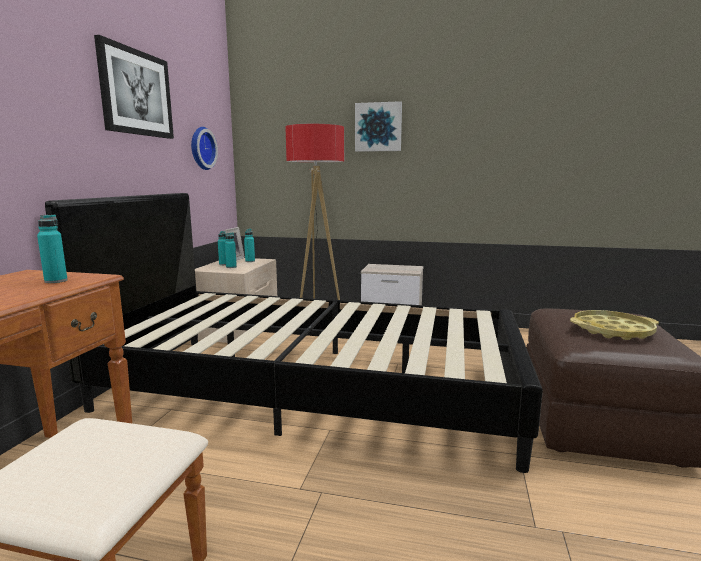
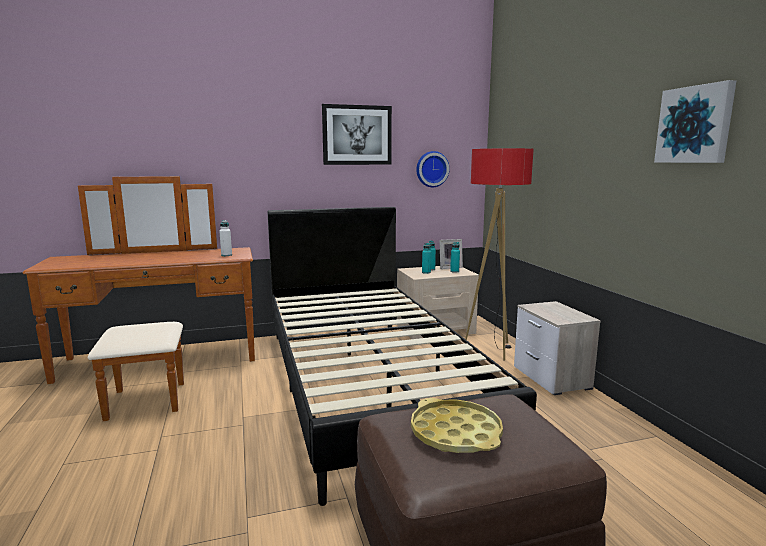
camera: 60 degrees right, 0 degrees up
(56, 281) = (226, 255): turquoise bottle -> white bottle
(378, 127) = (578, 145): picture -> picture (695, 125)

